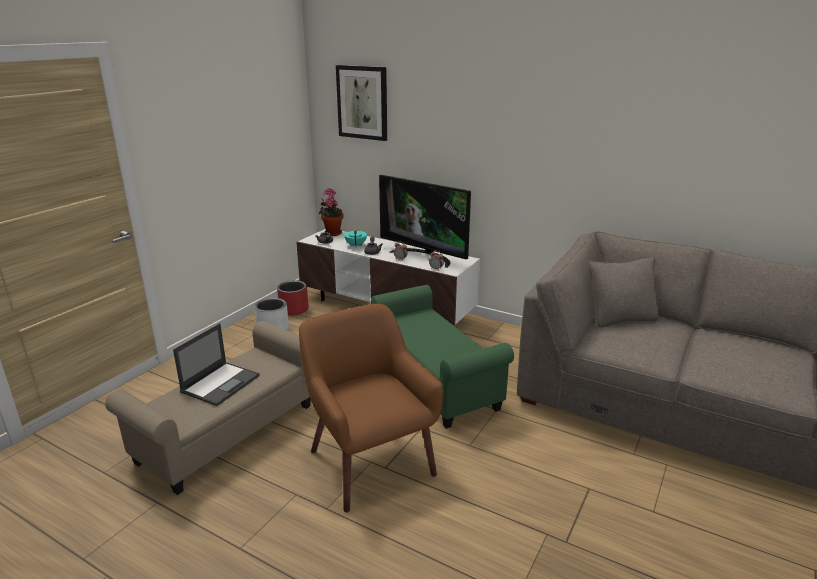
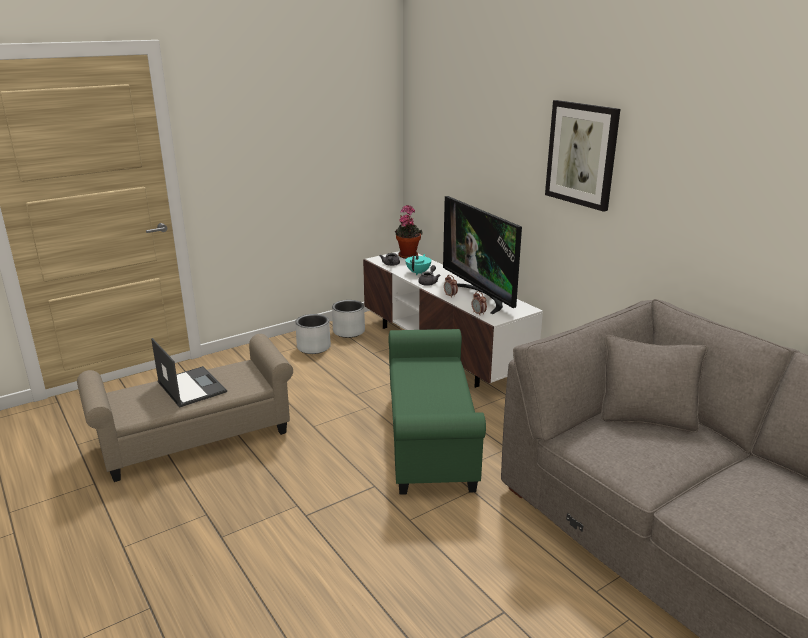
camera: 25 degrees right, 0 degrees up
(221, 383) = (191, 387): laptop -> laptop turned 90 degrees counterclockwise
(294, 309) = (349, 331): red planter -> grey planter
(362, 102) = (447, 112): picture -> picture (582, 154)
(369, 462) = (295, 505): brown armchair -> none

